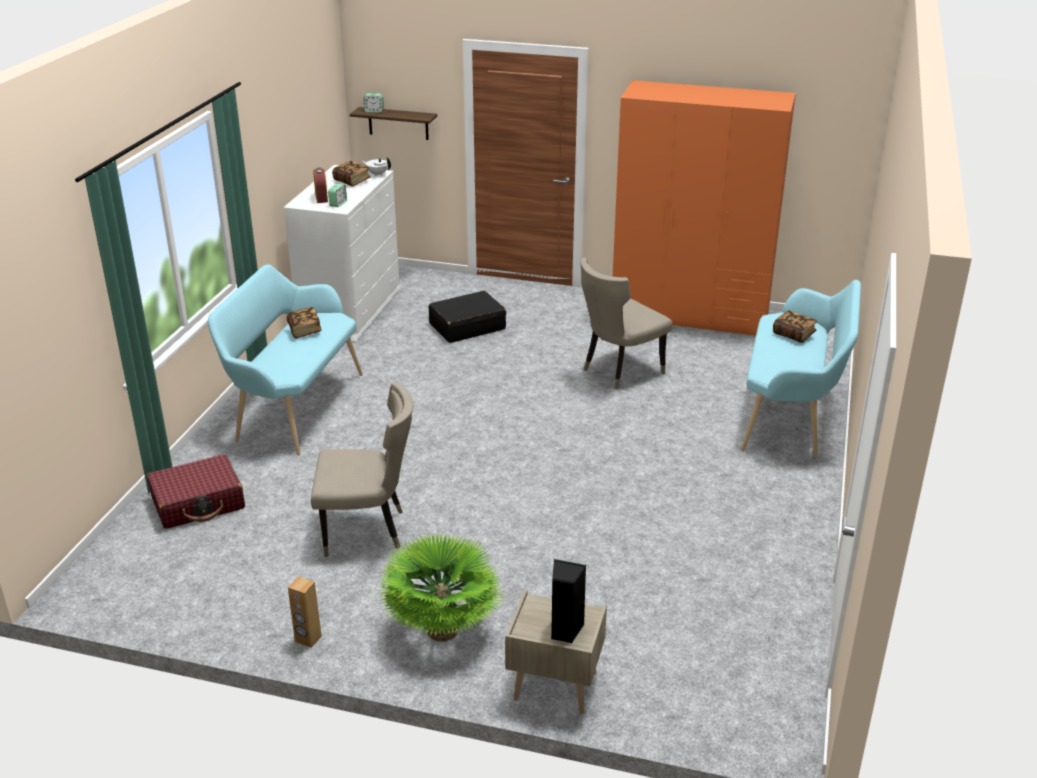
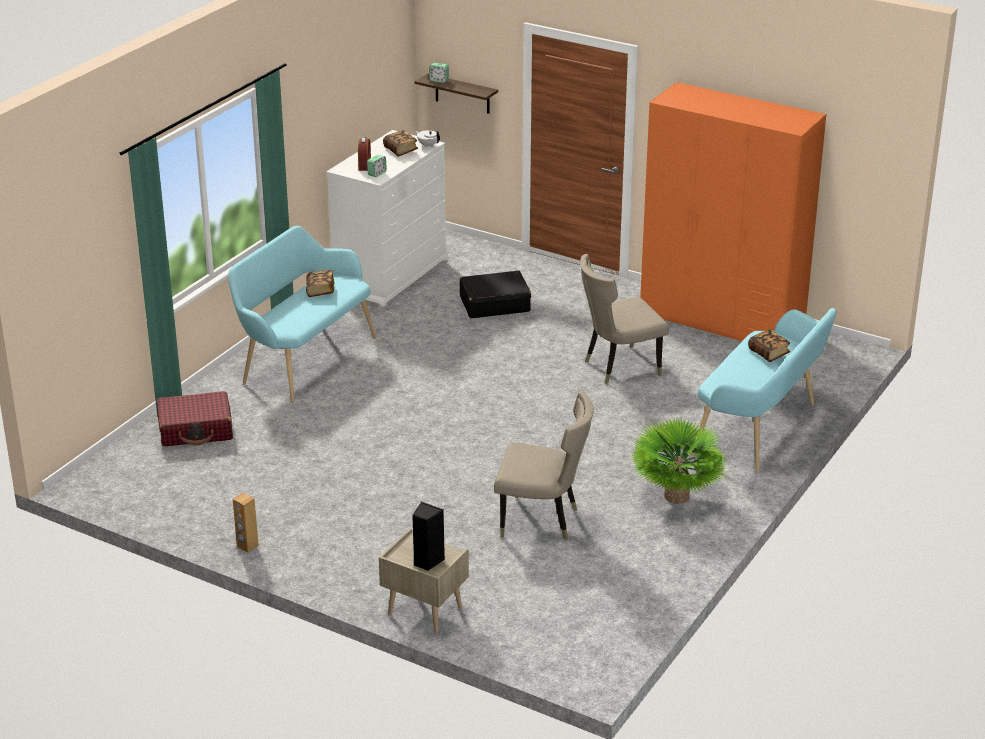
camera: 15 degrees right, 0 degrees up
(368, 530) = (326, 473): beige chair -> beige chair (543, 521)
(442, 630) = (355, 557): potted plant -> potted plant (676, 496)

